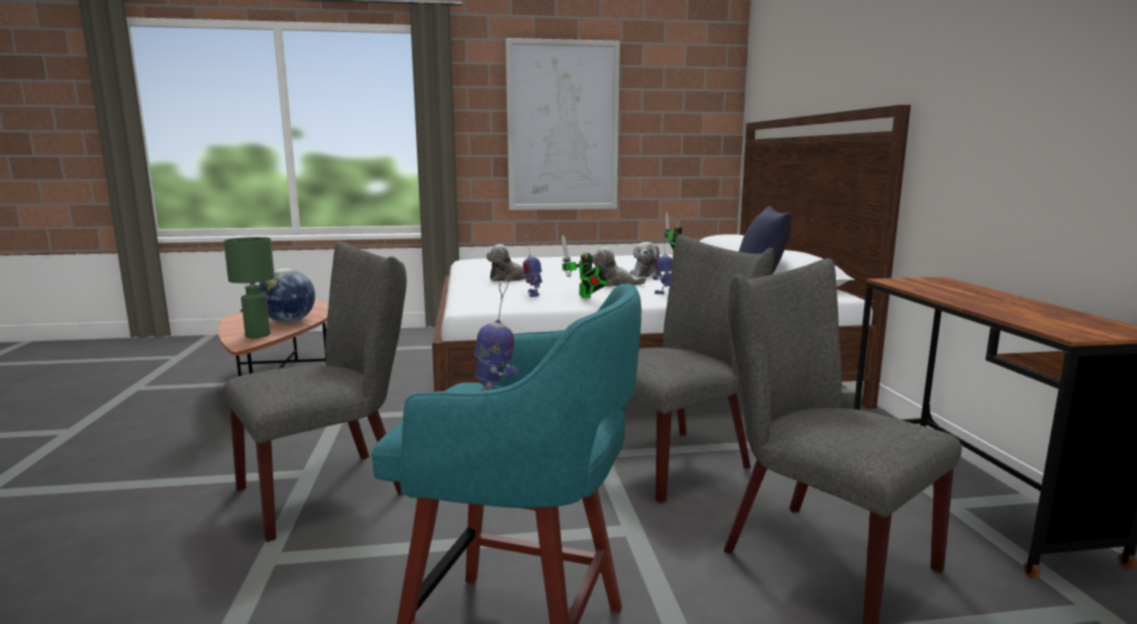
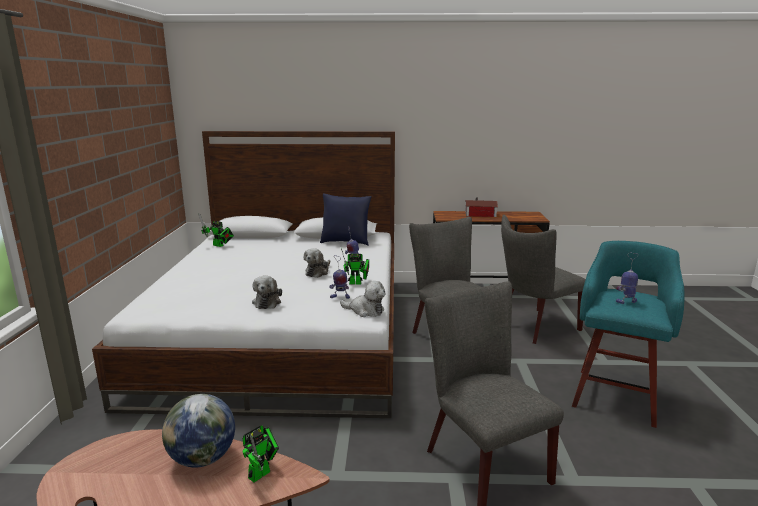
camera: 80 degrees left, 5 degrees up
(258, 335) = (262, 472): green table lamp -> toy robot
(563, 127) = (98, 152): picture -> none
(646, 274) = (286, 261): plush toy -> plush toy (365, 310)
(988, 297) = (481, 214): none -> toy house

